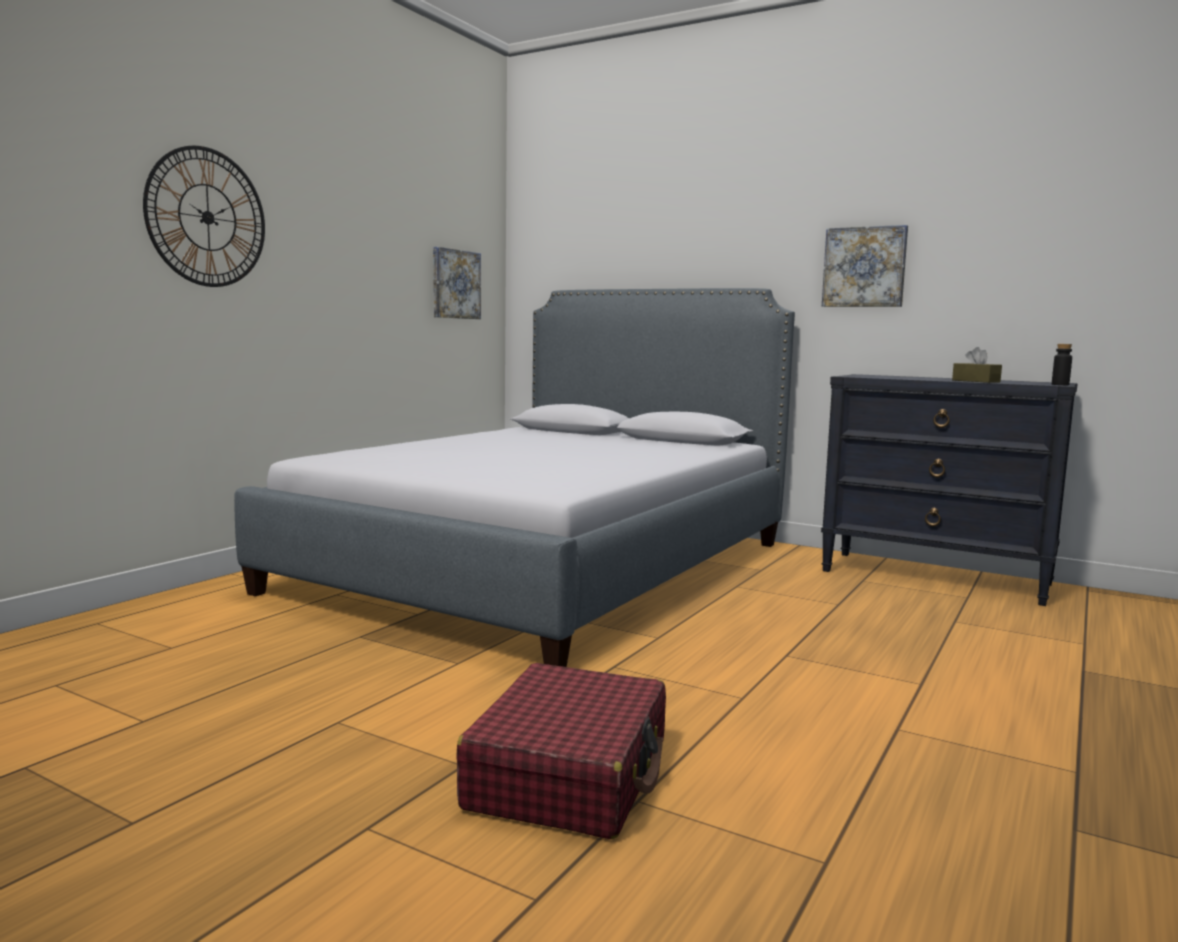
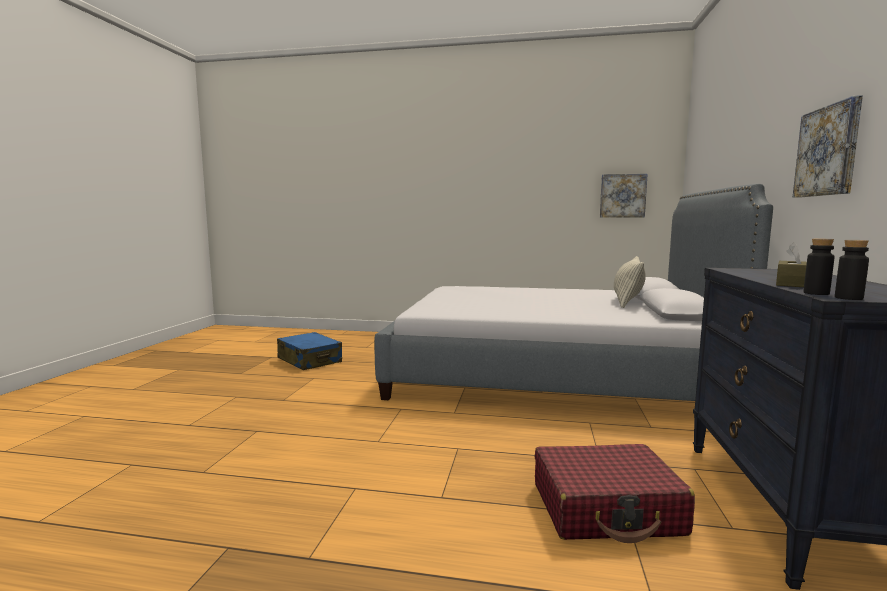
camera: 70 degrees right, 0 degrees up
(175, 716) = (309, 361): none -> blue suitcase
(207, 217) = (449, 179): wall clock -> none
(570, 775) = (278, 417): red suitcase -> red suitcase (607, 509)
(598, 437) = (627, 301): none -> pillow
(1036, 384) = (816, 293): none -> black bottle

